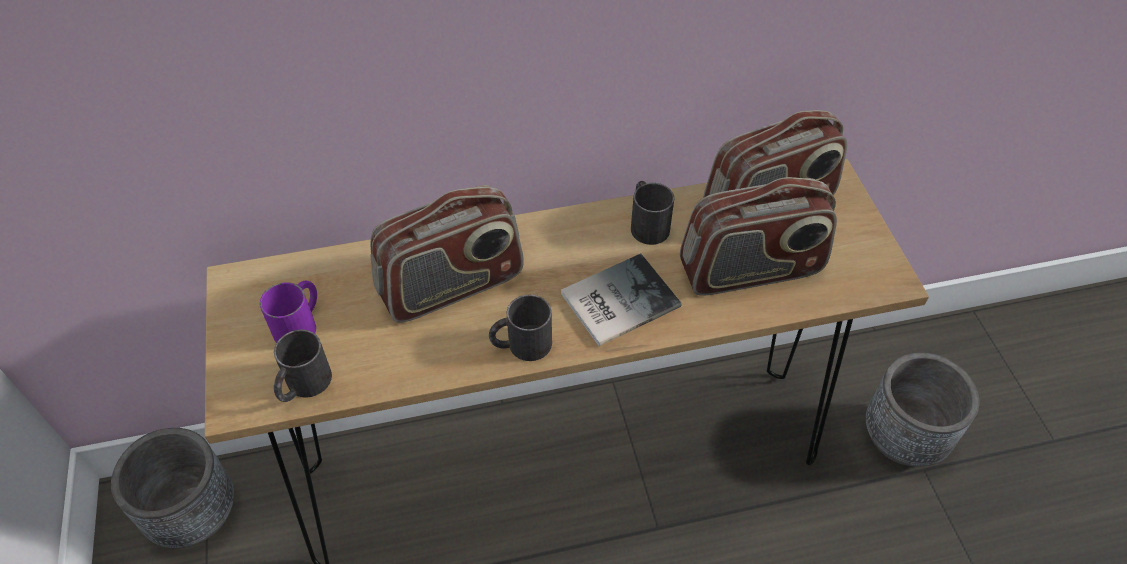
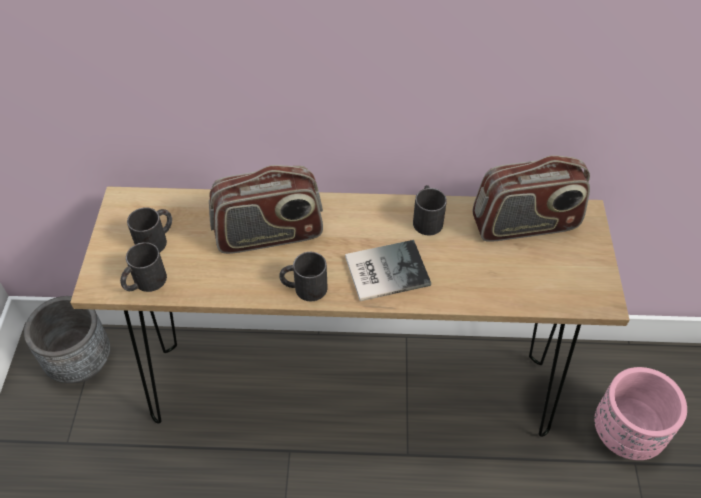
camera: 15 degrees right, 0 degrees up
(300, 324) = (156, 239): purple mug -> black mug
(751, 270) = (494, 270): radio -> none
(903, 438) = (625, 434): grey planter -> pink planter

